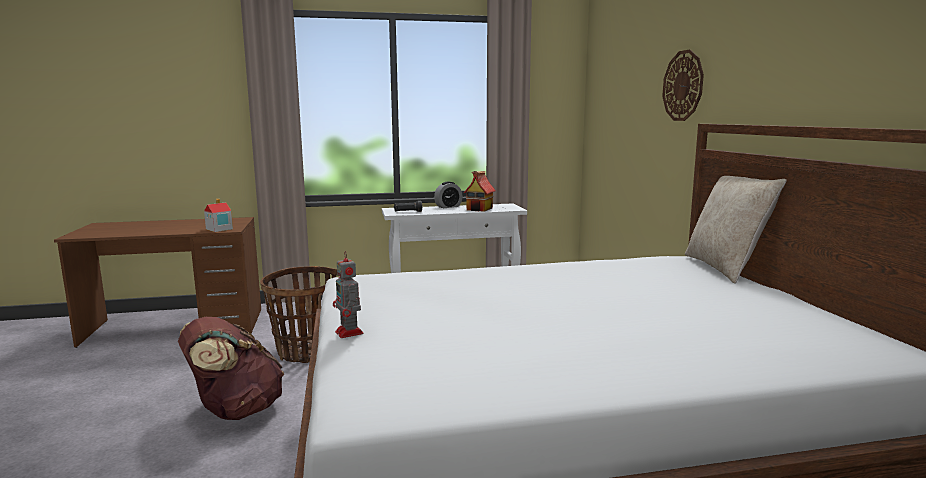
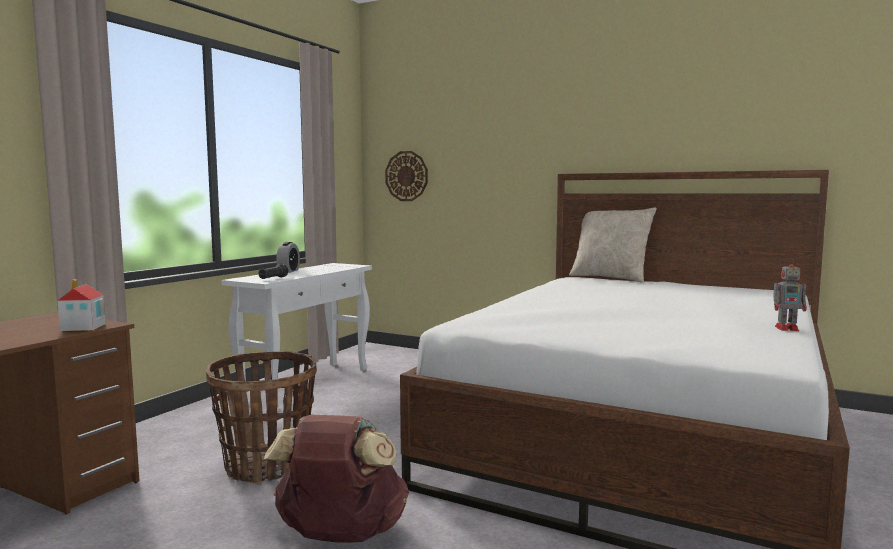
camera: 50 degrees left, 5 degrees down
(349, 333) = (621, 343): toy robot -> toy robot (788, 328)
(480, 209) = (328, 269): toy house -> none
(683, 86) = (522, 145): wall clock -> wall clock (406, 176)

